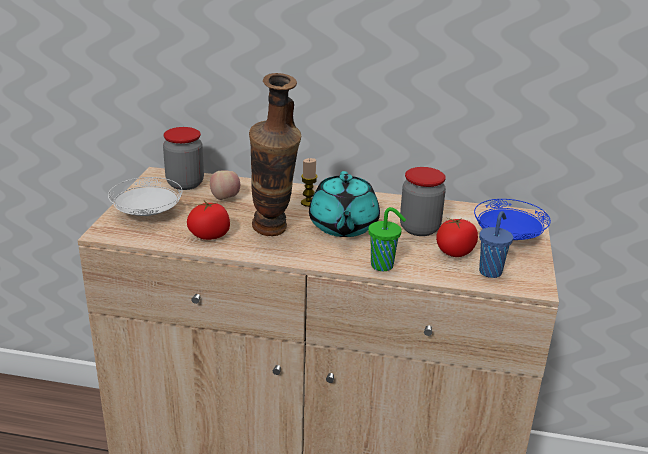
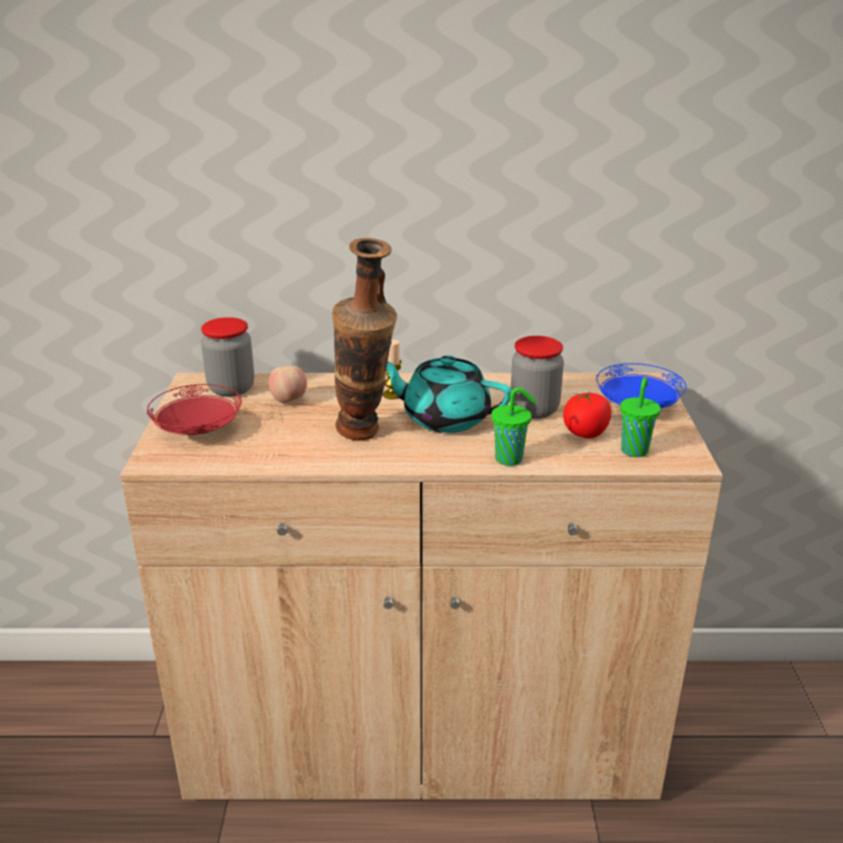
camera: 10 degrees left, 0 degrees up
(147, 214) = (197, 431): white plate -> red plate
(209, 235) = (287, 449): tomato -> none
(343, 226) = (444, 418): turquoise teapot -> turquoise teapot turned 120 degrees clockwise
(491, 271) = (634, 450): blue cup -> green cup

